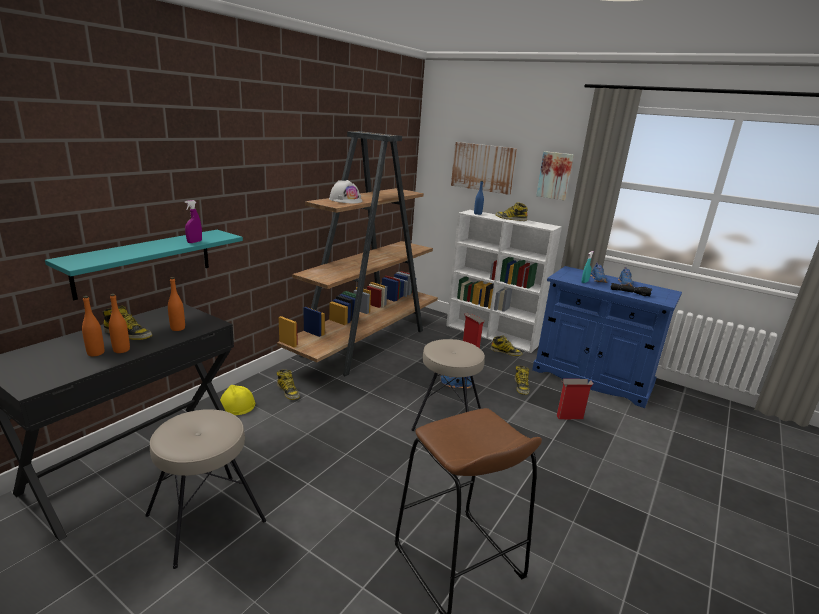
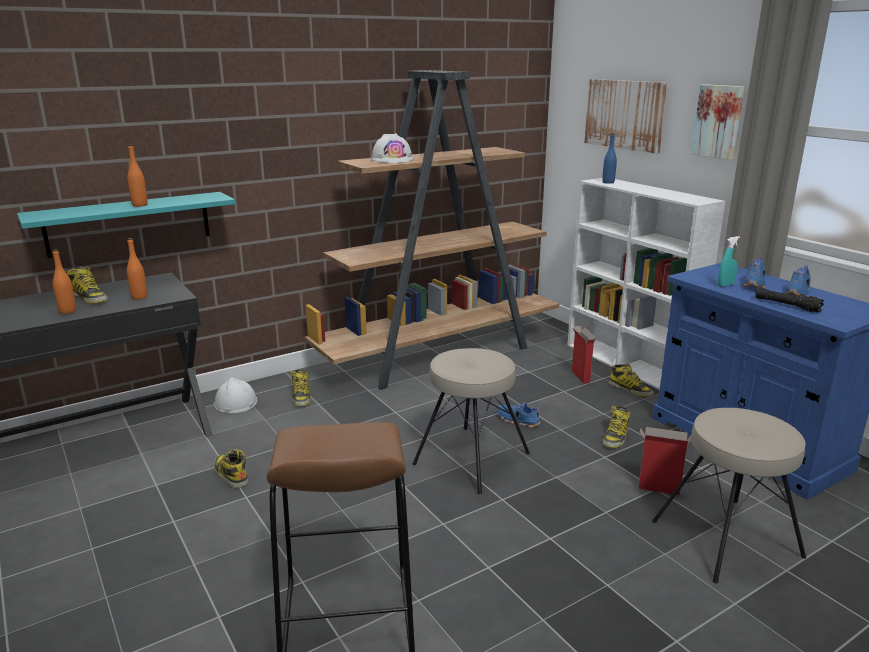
camera: 25 degrees right, 0 degrees up
(96, 353) = (44, 311): orange bottle -> orange bottle (140, 205)
(194, 242) = (175, 202): purple spray bottle -> none
(206, 518) = (122, 508): beige stool -> beige stool (727, 539)
(236, 405) = (235, 402): yellow hard hat -> white hard hat
(510, 218) = (652, 189): boot -> boot (230, 474)

